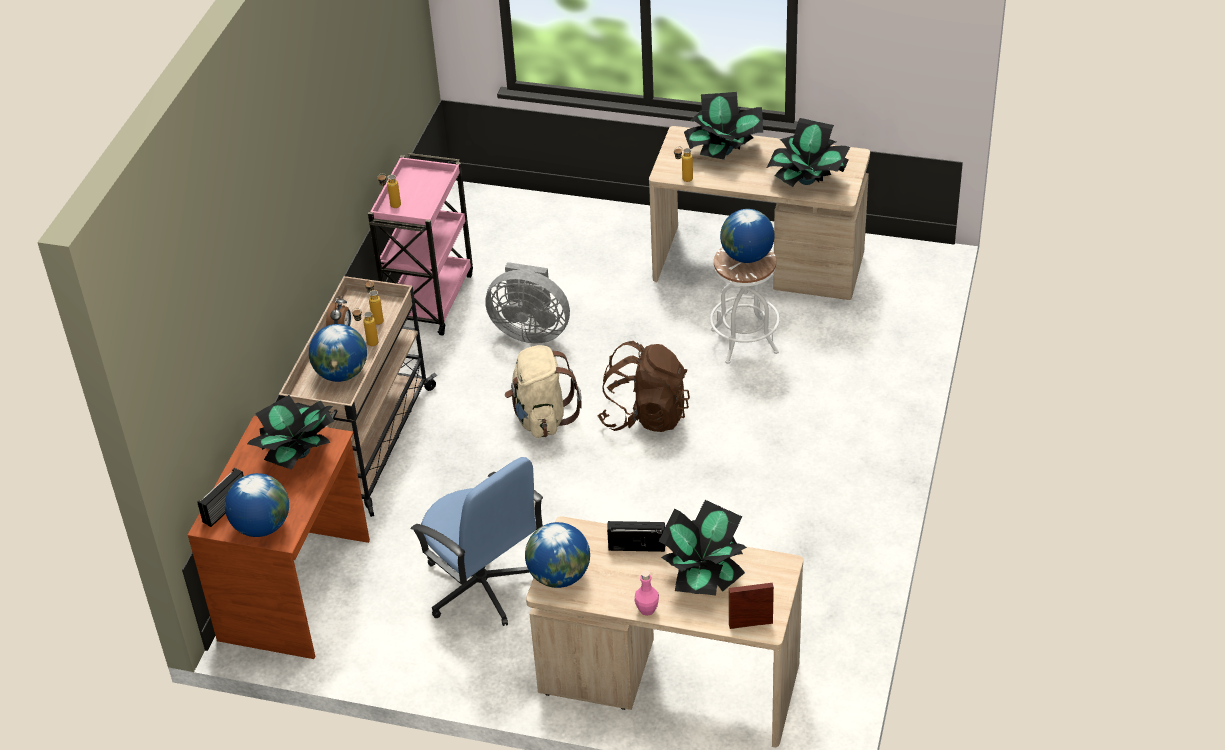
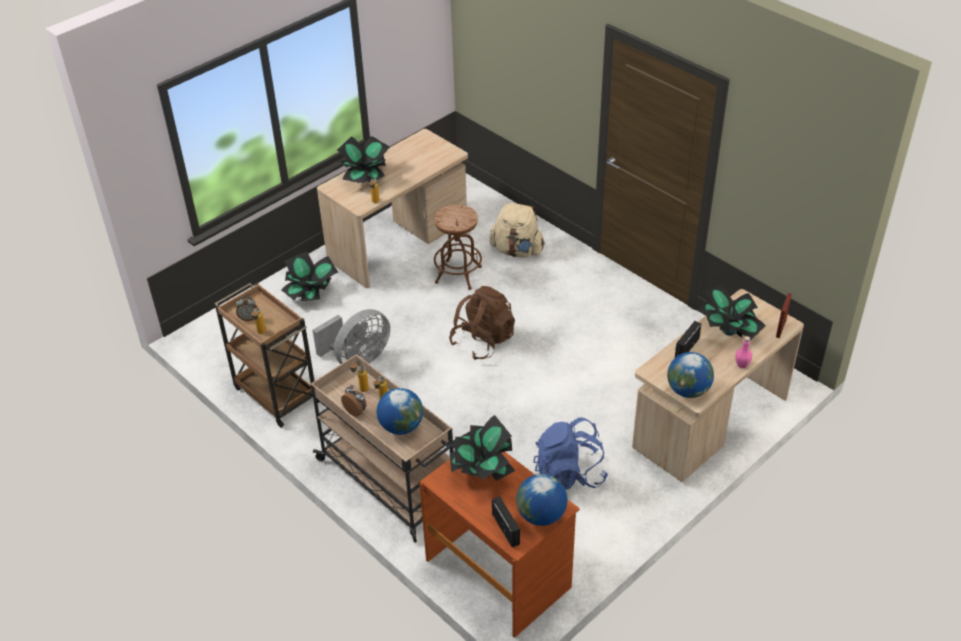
camera: 60 degrees left, 0 degrees up
(408, 187) = (248, 318): none -> alarm clock
(430, 298) = (275, 394): pink cart -> brown cart
(482, 586) = (569, 474): blue office chair -> blue backpack
(542, 417) = (443, 386): beige backpack -> beige backpack (517, 250)
(744, 341) = (458, 275): white stool -> brown stool
(747, 256) = (453, 215): globe -> none
(807, 180) = (428, 159): potted plant -> potted plant (311, 293)

